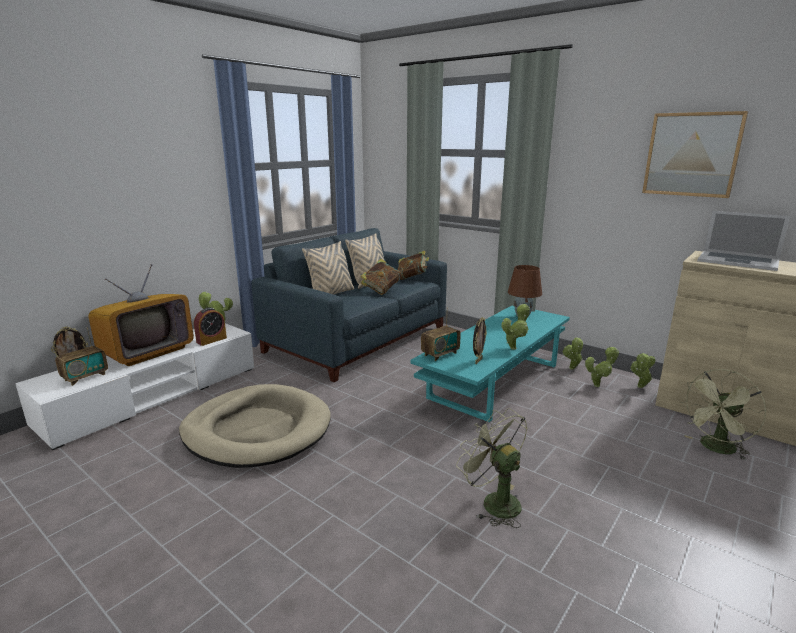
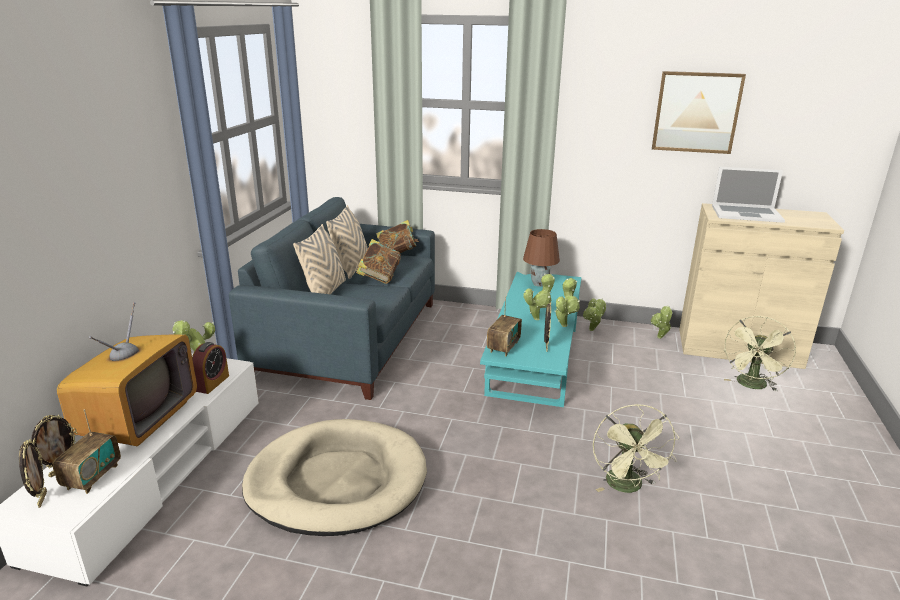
camera: 25 degrees left, 5 degrees up
(47, 382) = (41, 499): none -> picture frame
(493, 502) = (628, 487): green fan -> green fan turned 120 degrees counterclockwise
(598, 385) = (626, 343): potted plant -> potted plant (538, 318)

